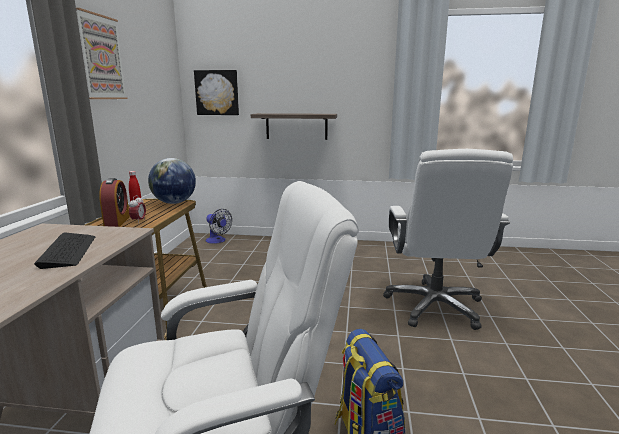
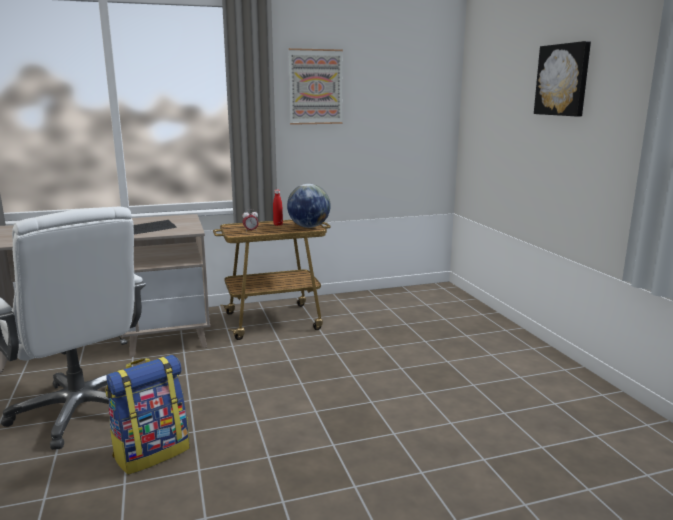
camera: 65 degrees right, 0 degrees up
(117, 221) = (242, 227): alarm clock -> none
(217, 92) = (482, 116): picture -> picture (563, 80)
(217, 241) = (445, 296): fan -> none
(296, 126) = (542, 170): shelf -> none
(435, 306) = (435, 464): white office chair -> none

